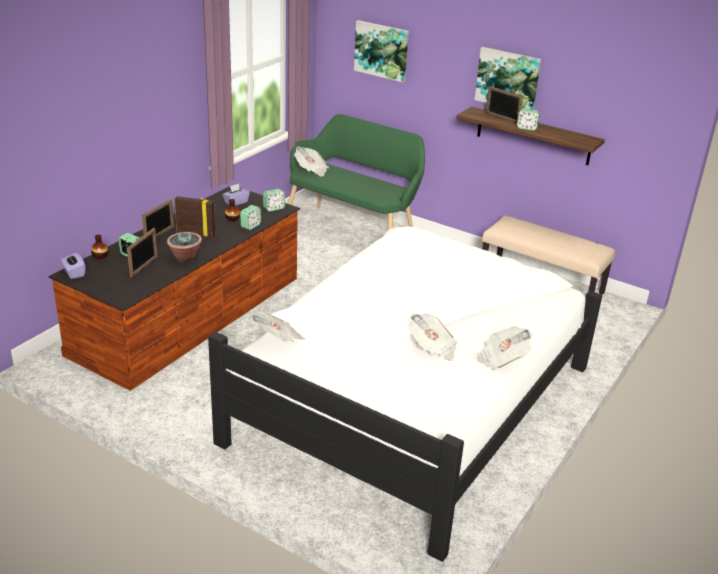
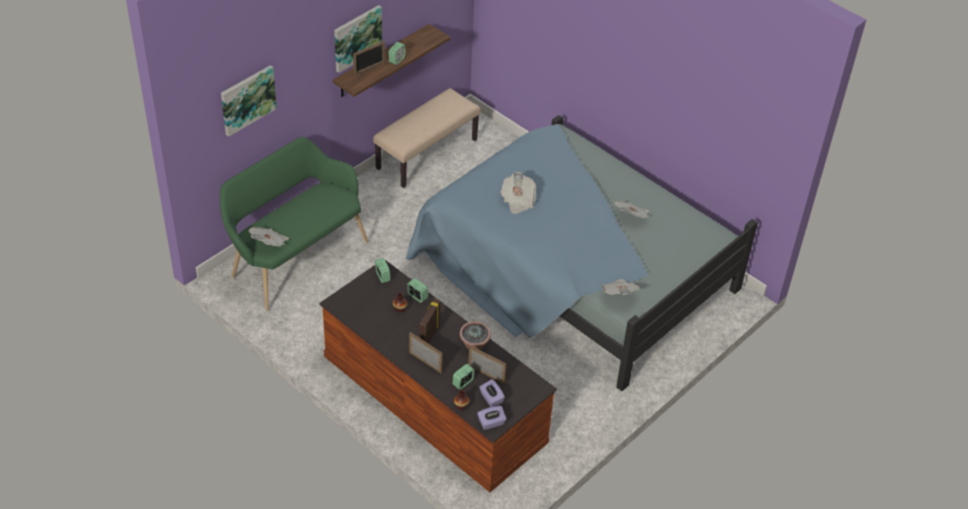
camera: 80 degrees left, 15 degrees up
(236, 202) = (364, 303): purple tissue box -> purple tissue box (491, 399)
(408, 394) = (573, 271): white bed -> blue bed
(501, 359) = (647, 186): newspaper -> newspaper (517, 201)

